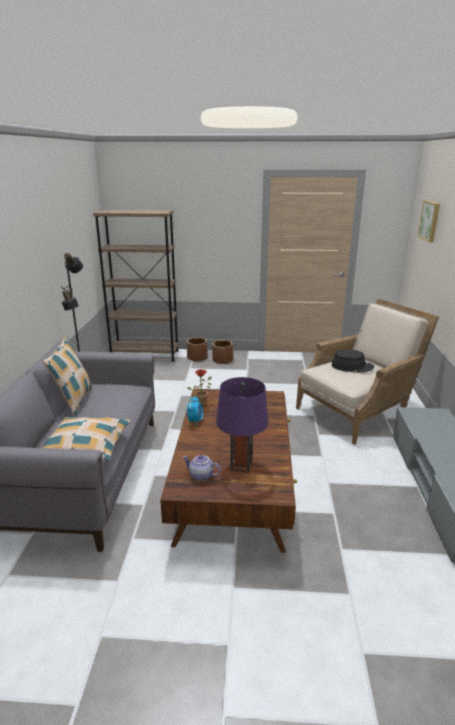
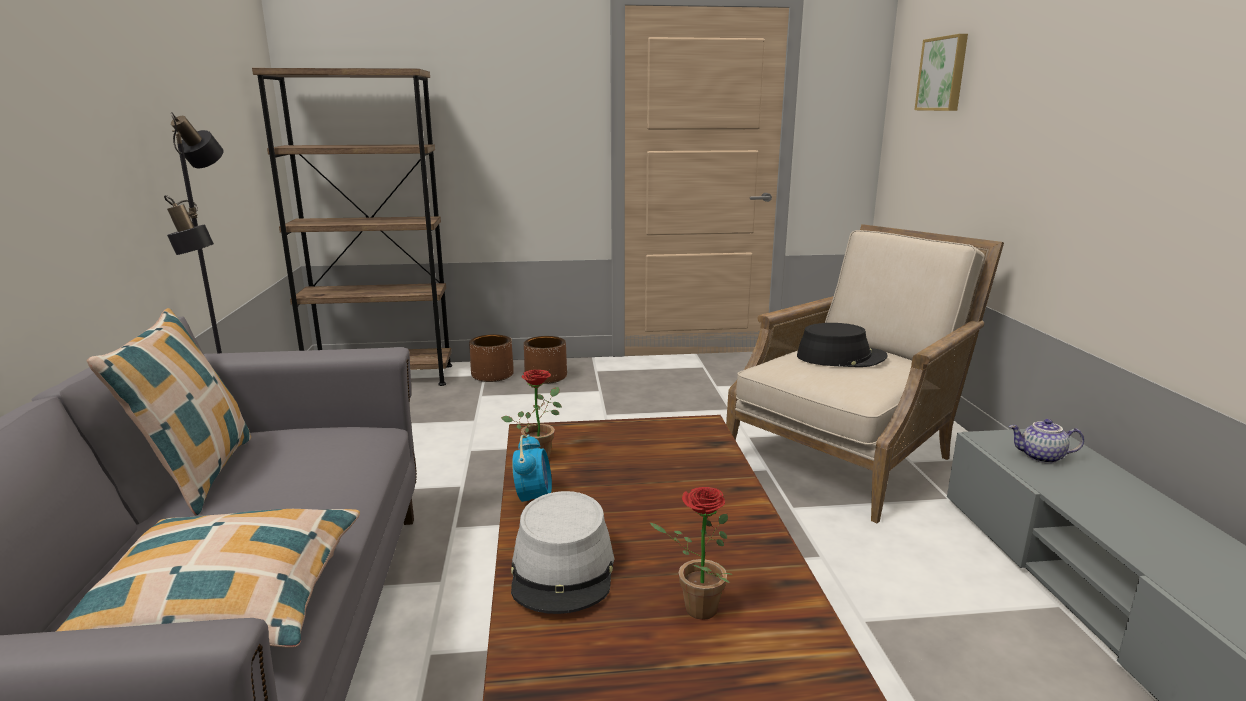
camera: 10 degrees left, 5 degrees down
(200, 447) = (563, 569): none -> grey hat
(201, 476) = (589, 658): teapot -> teapot (1041, 457)
(241, 465) = (693, 609): purple table lamp -> potted plant

